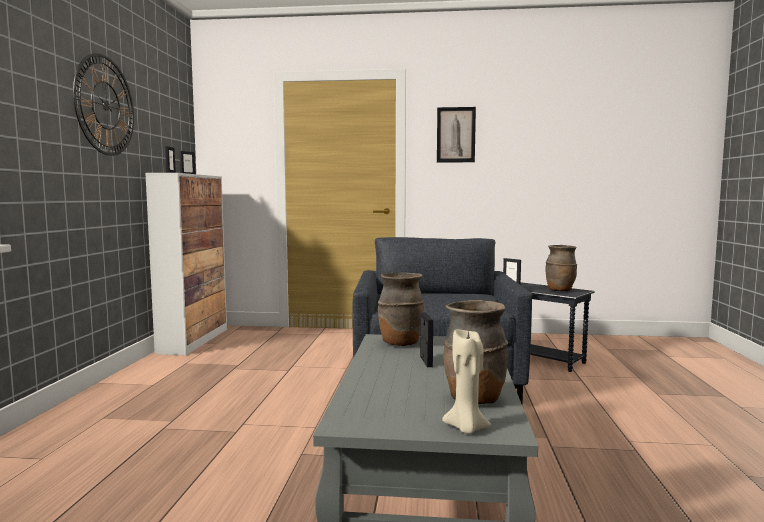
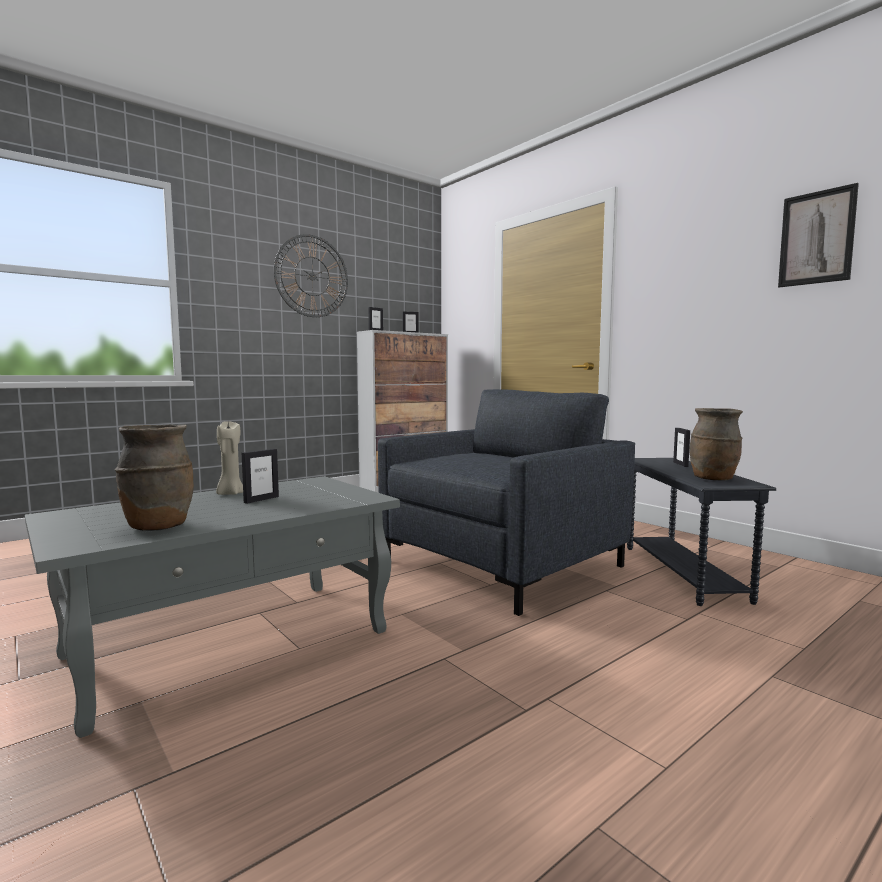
camera: 45 degrees right, 0 degrees up
(400, 343) = (311, 486): brown vase -> none
(456, 135) = (673, 260): picture -> picture (816, 238)
(466, 428) = (68, 538): beige candle -> beige candle (230, 494)

